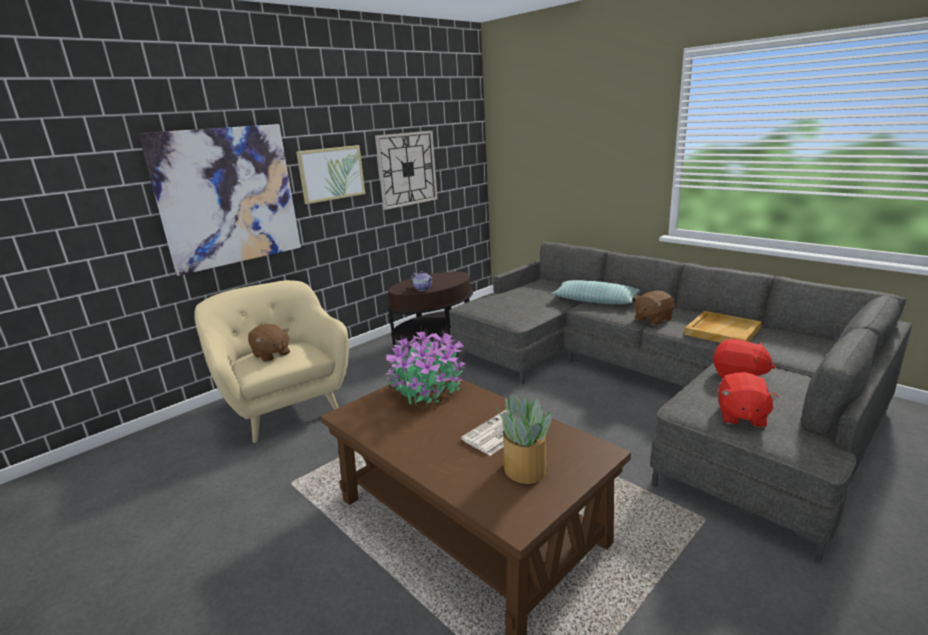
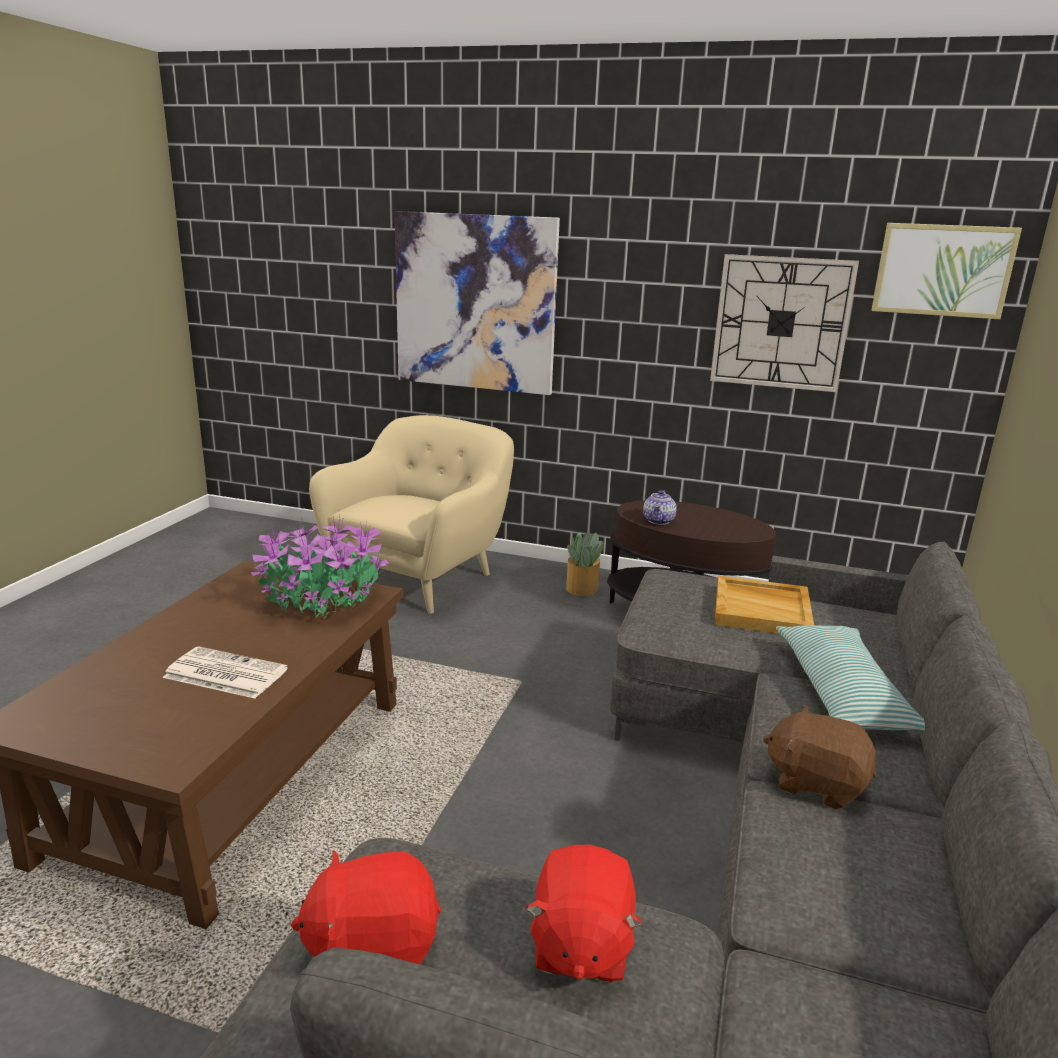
camera: 60 degrees right, 0 degrees up
(271, 355) = (399, 502): brown plush toy -> none
(331, 173) = (628, 302): picture -> picture (943, 270)
(525, 470) = (128, 708): potted plant -> potted plant (581, 589)
(722, 331) = (842, 905): beige tray -> beige tray (762, 610)

